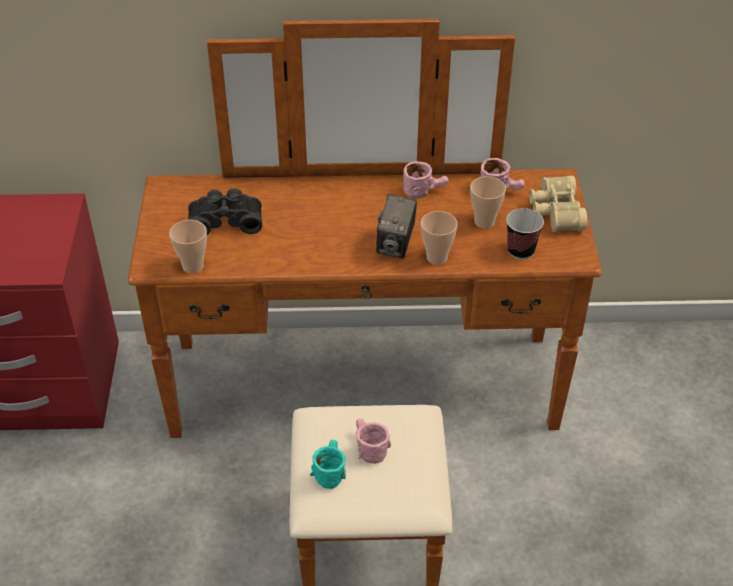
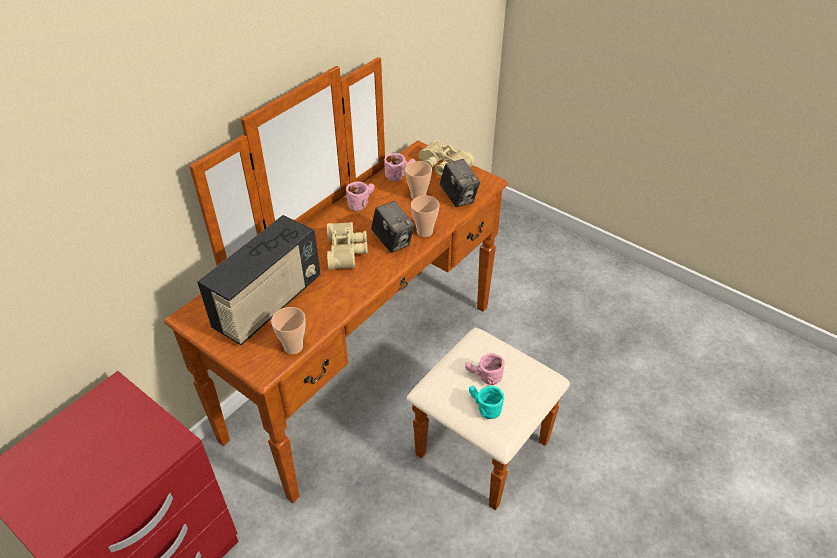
camera: 50 degrees left, 0 degrees up
(225, 220) = (269, 304): black binoculars -> radio
(346, 225) = (348, 251): none -> beige binoculars
(520, 251) = (458, 197): cup -> camera

